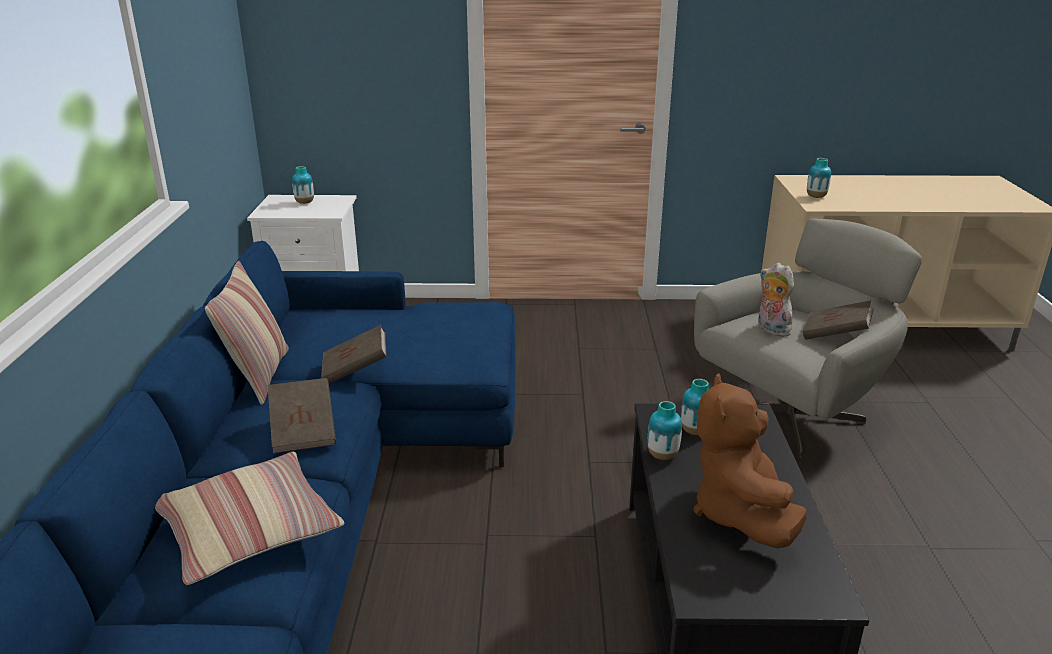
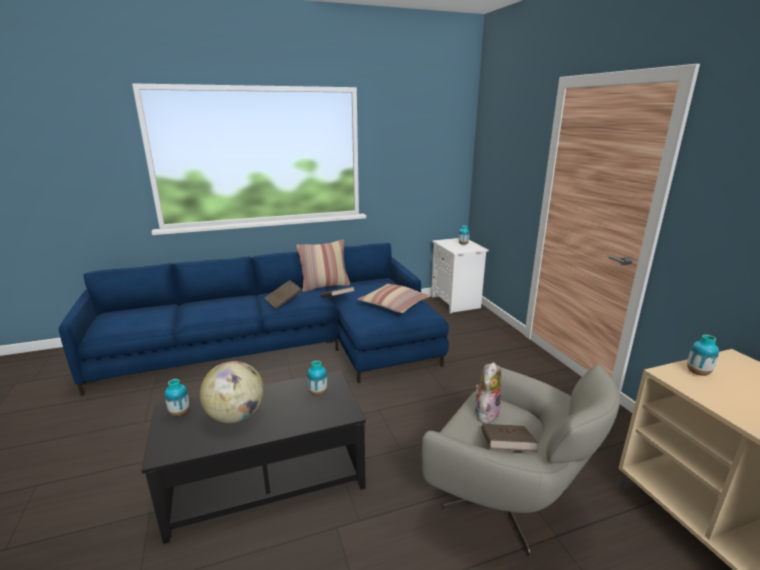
camera: 70 degrees right, 5 degrees down
(248, 530) = (217, 309): pillow -> pillow (394, 305)
(662, 455) = (288, 385): vase -> vase (180, 413)
(740, 514) = (236, 416): brown plush toy -> globe

